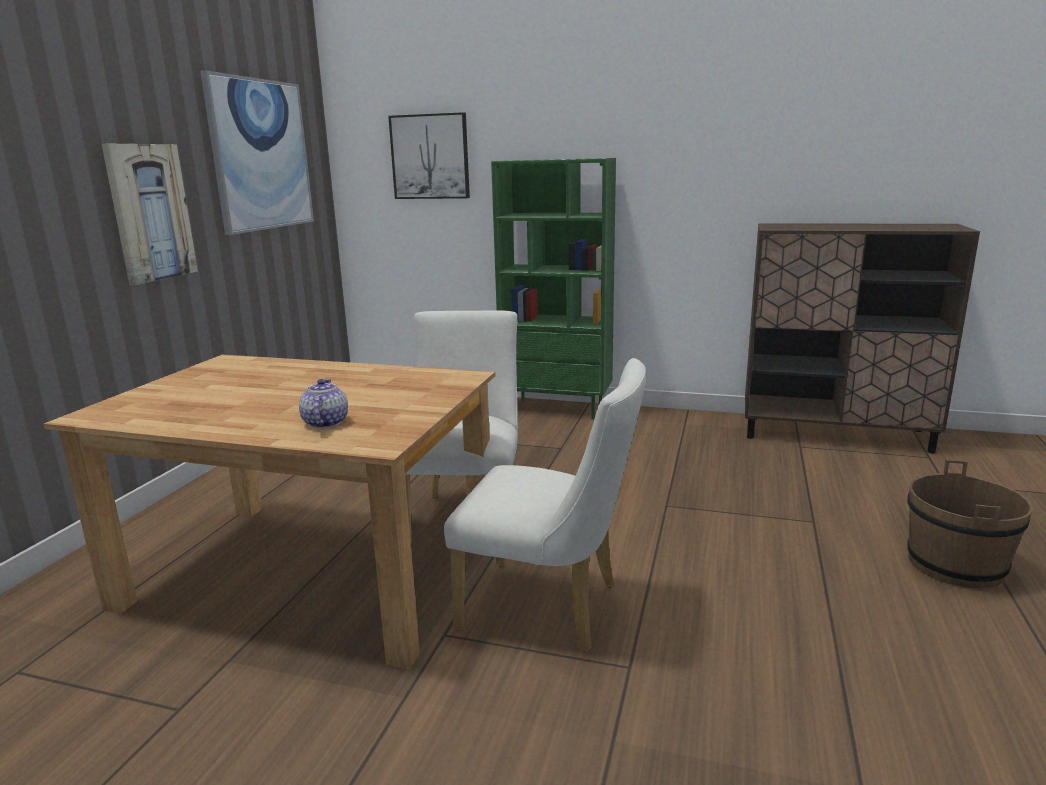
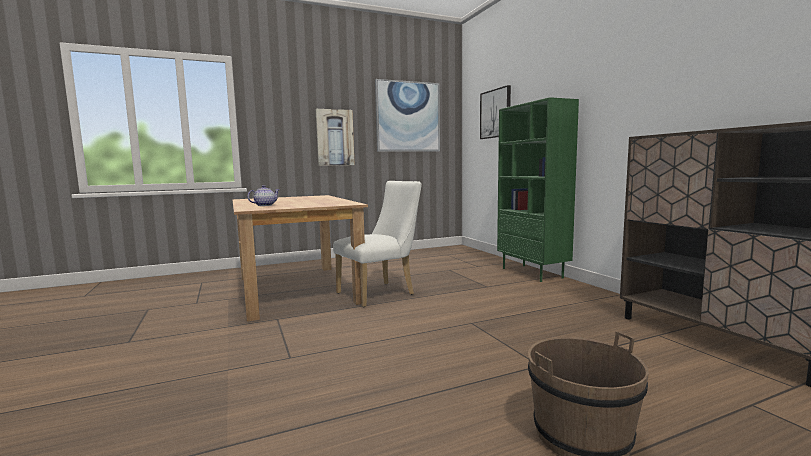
camera: 50 degrees right, 10 degrees down
(551, 608) = (322, 329): white chair -> none

